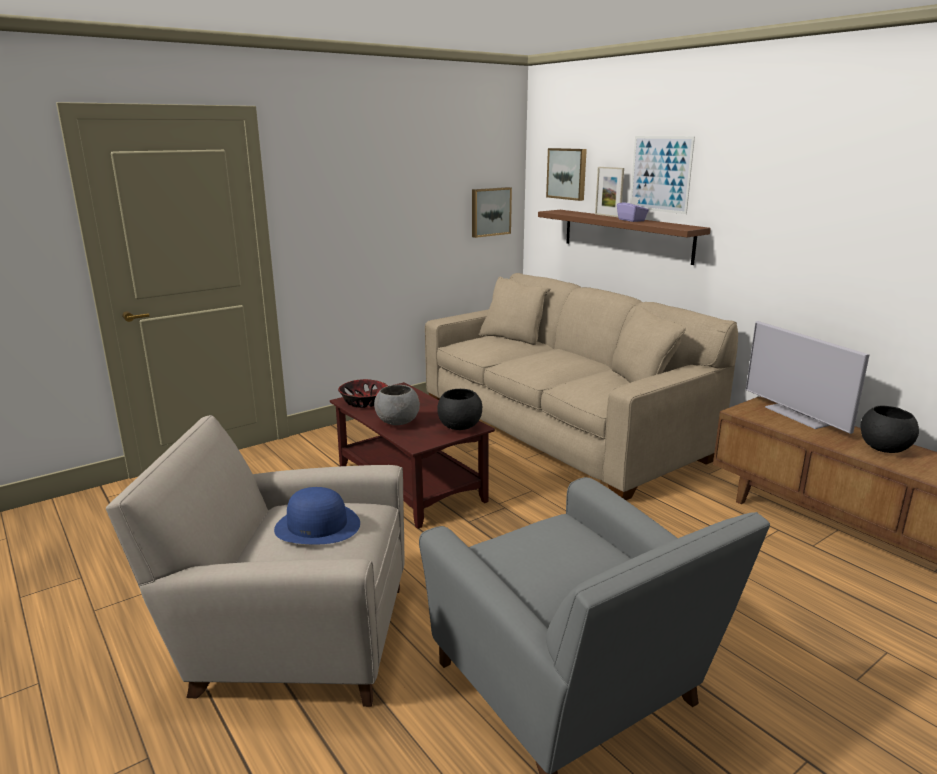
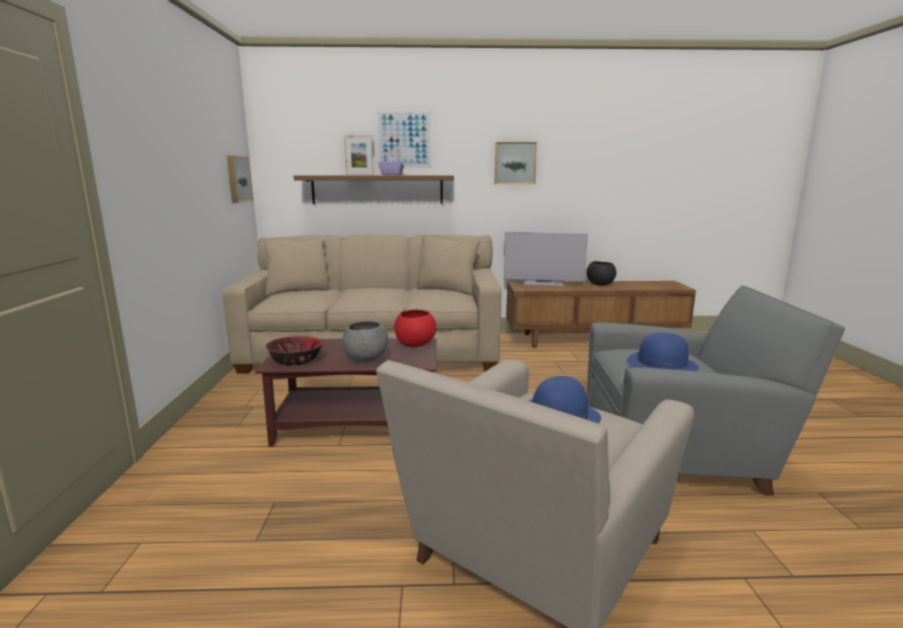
camera: 55 degrees left, 5 degrees down
(460, 427) = (415, 345): black bowl -> red bowl
(534, 552) = (662, 363): none -> blue hat
(567, 173) = (305, 143): picture -> picture (515, 163)

